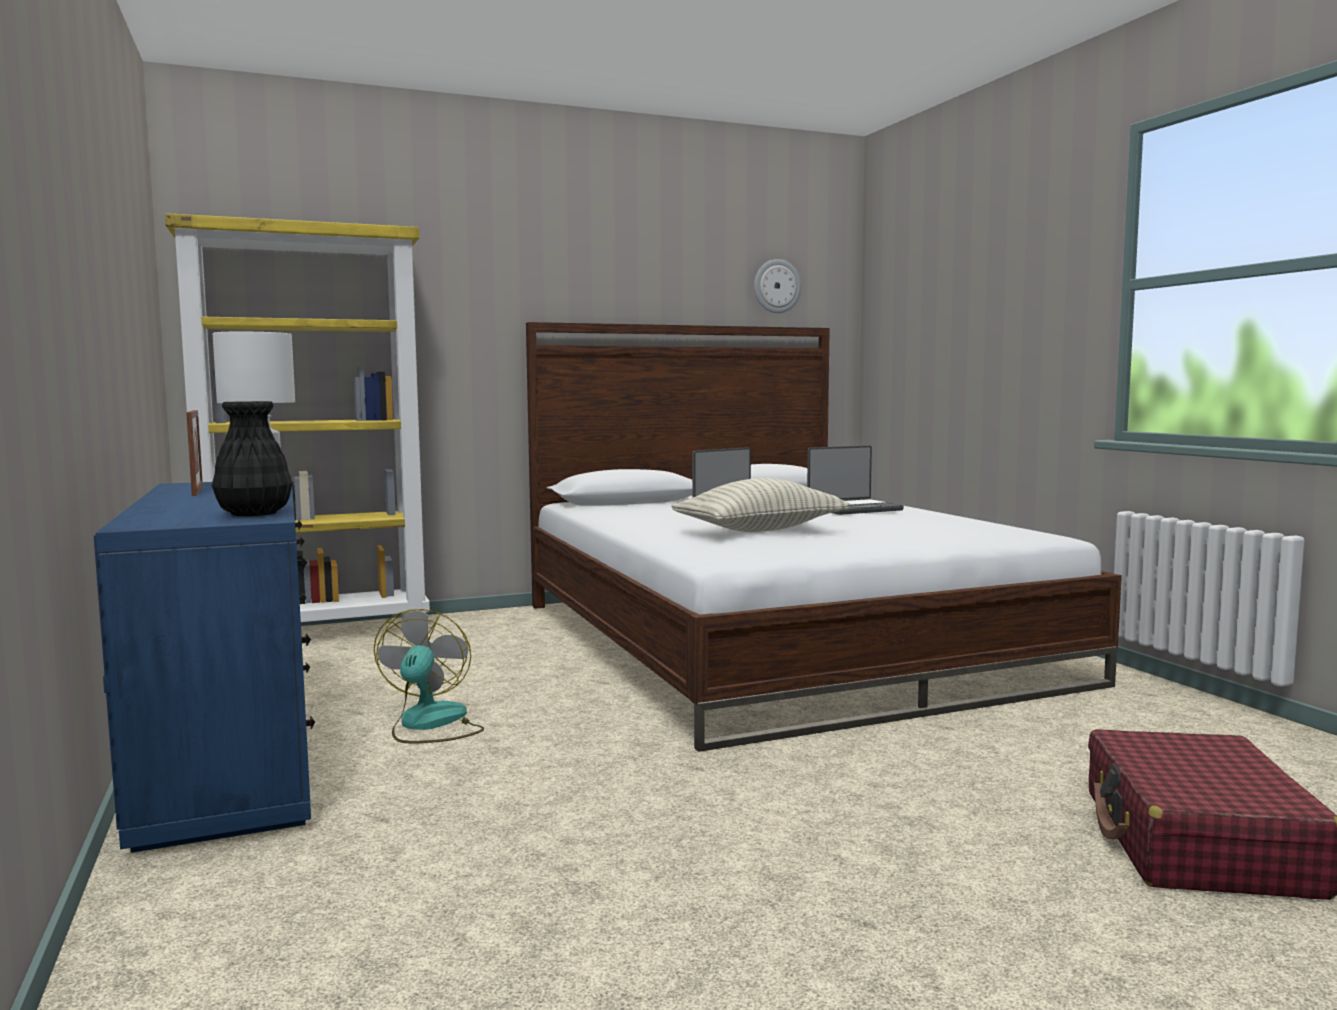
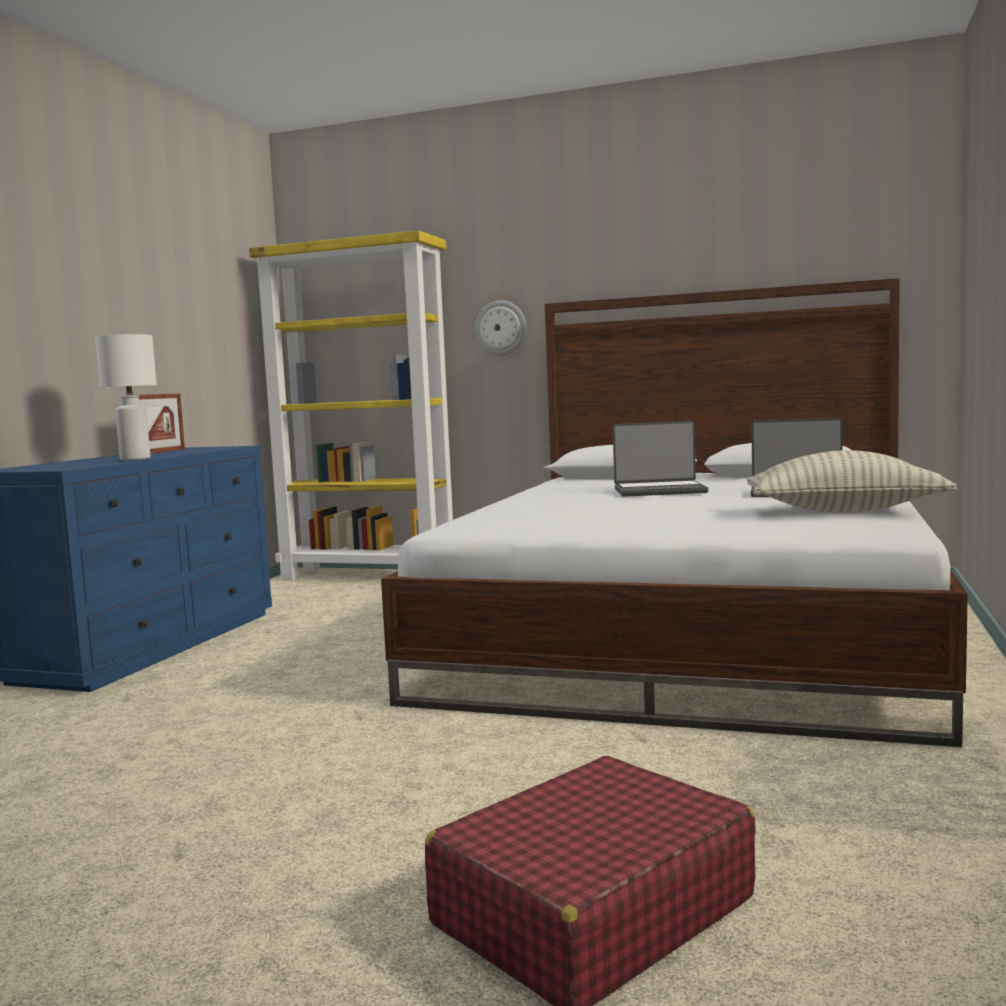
camera: 40 degrees right, 0 degrees up
(253, 513) = (80, 465): black vase -> none
(430, 725) = (284, 648): fan -> none
(760, 530) = (595, 506): pillow -> pillow (844, 510)
(776, 286) = (833, 236): wall clock -> wall clock (501, 328)

